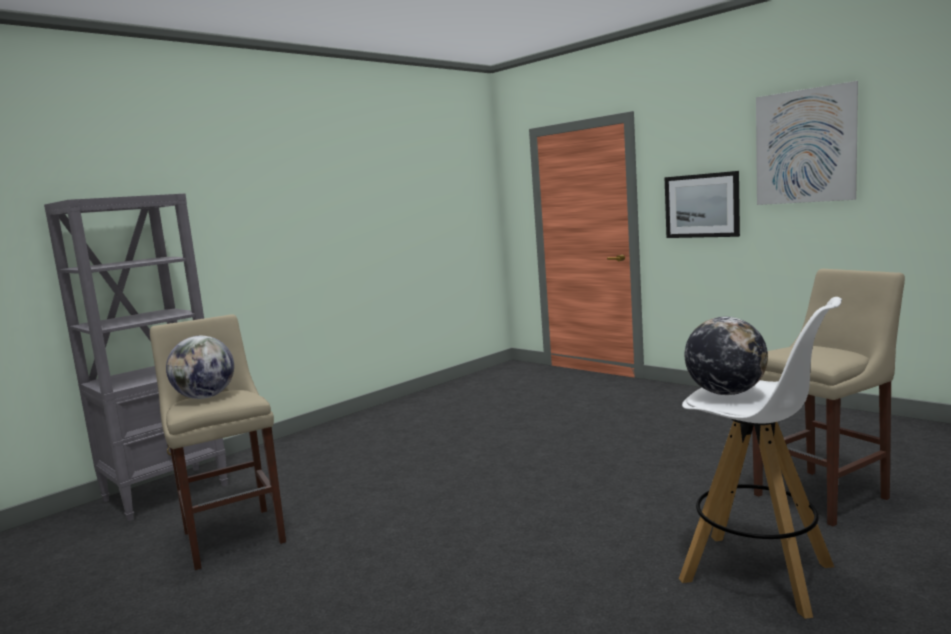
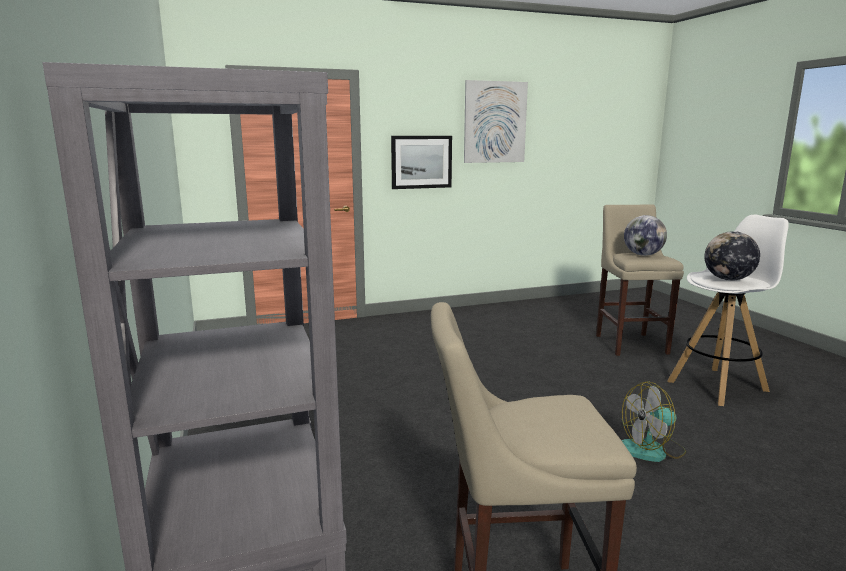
camera: 65 degrees left, 5 degrees up
(205, 397) = (538, 424): globe -> globe (643, 255)
(497, 550) = (651, 450): none -> fan

